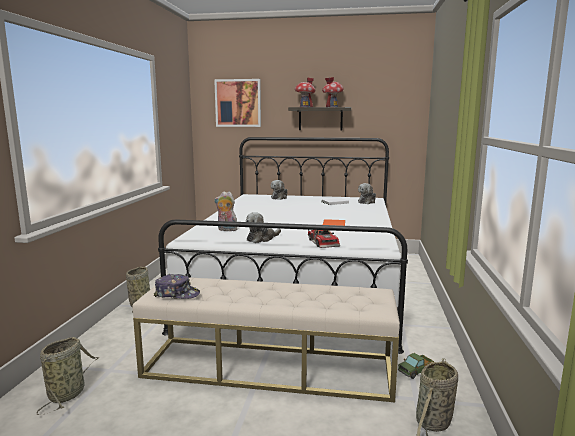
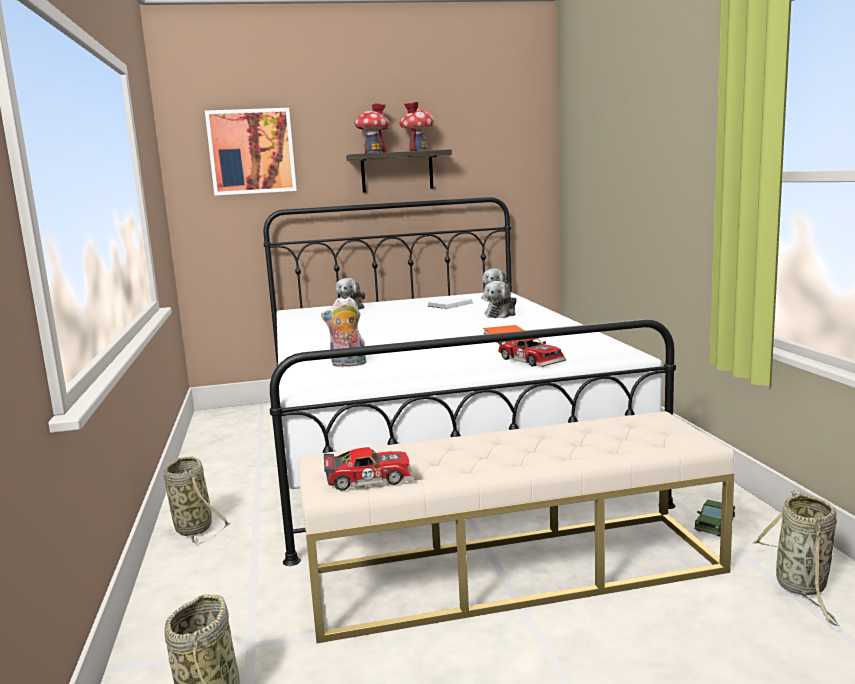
camera: 20 degrees left, 0 degrees up
(177, 294) = (368, 478): cap -> toy car
(261, 238) = (428, 368): plush toy -> plush toy (501, 314)

